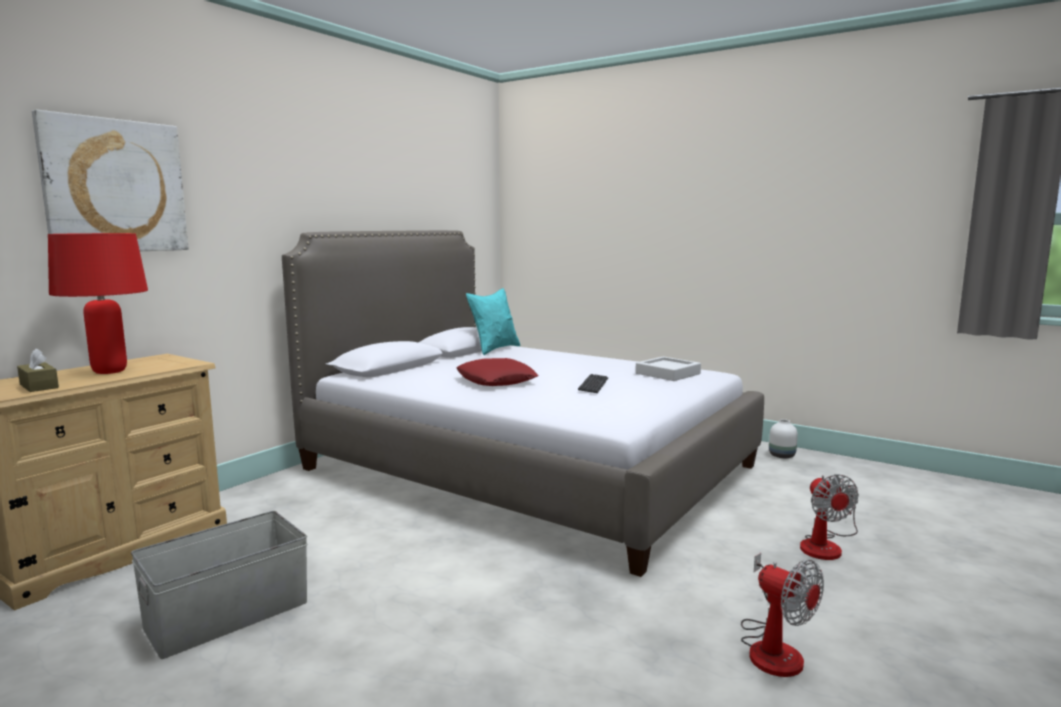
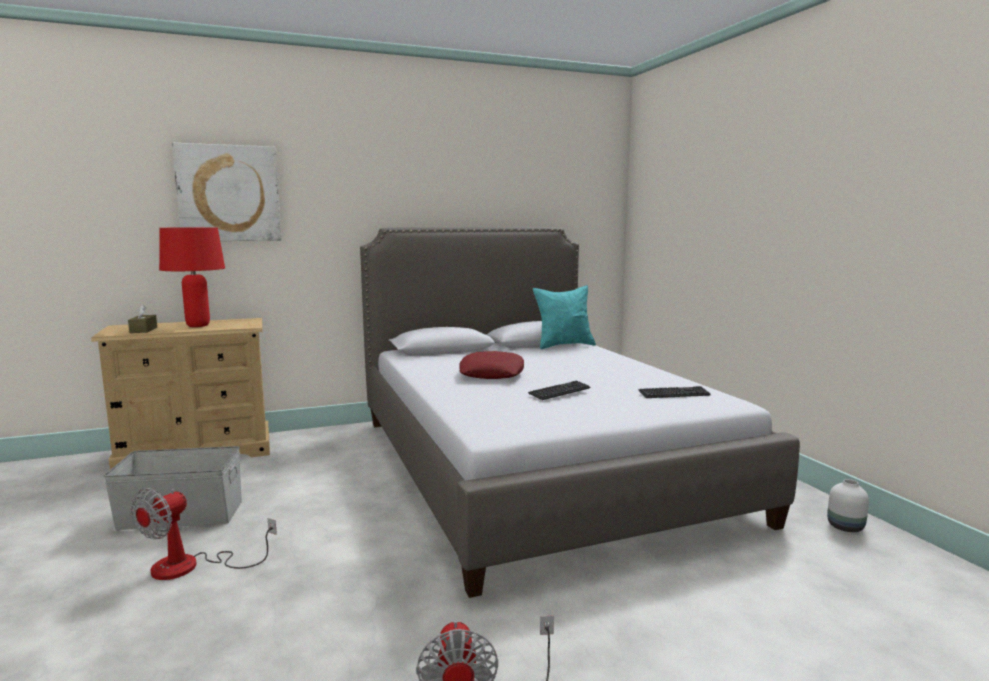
camera: 35 degrees right, 0 degrees up
(667, 374) = (674, 394): grey tray -> keyboard
(826, 545) = (725, 647): fan -> fan (191, 566)

